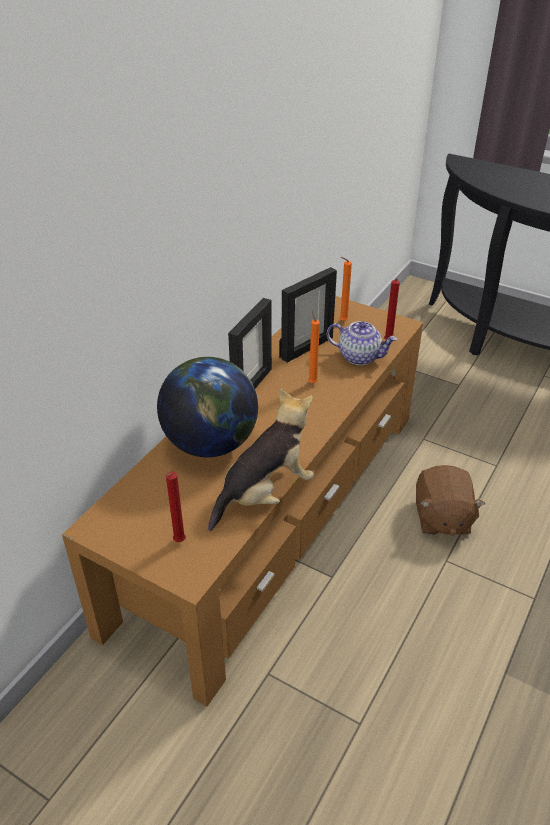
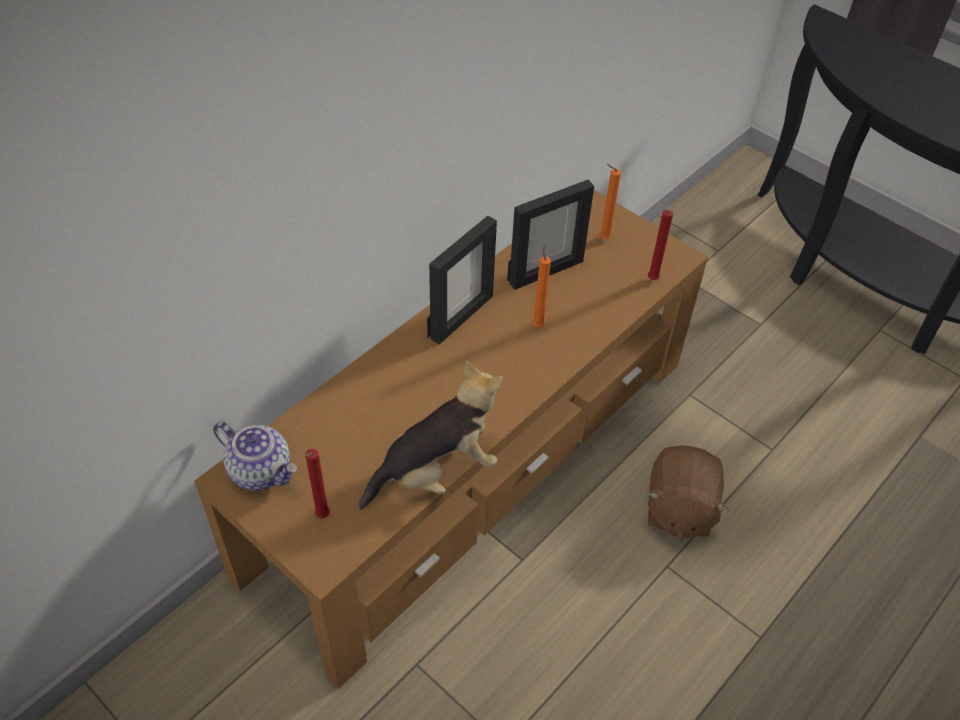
camera: 10 degrees right, 10 degrees up
(211, 443) = (391, 390): globe -> none
(360, 356) = (609, 296): teapot -> teapot (261, 471)

